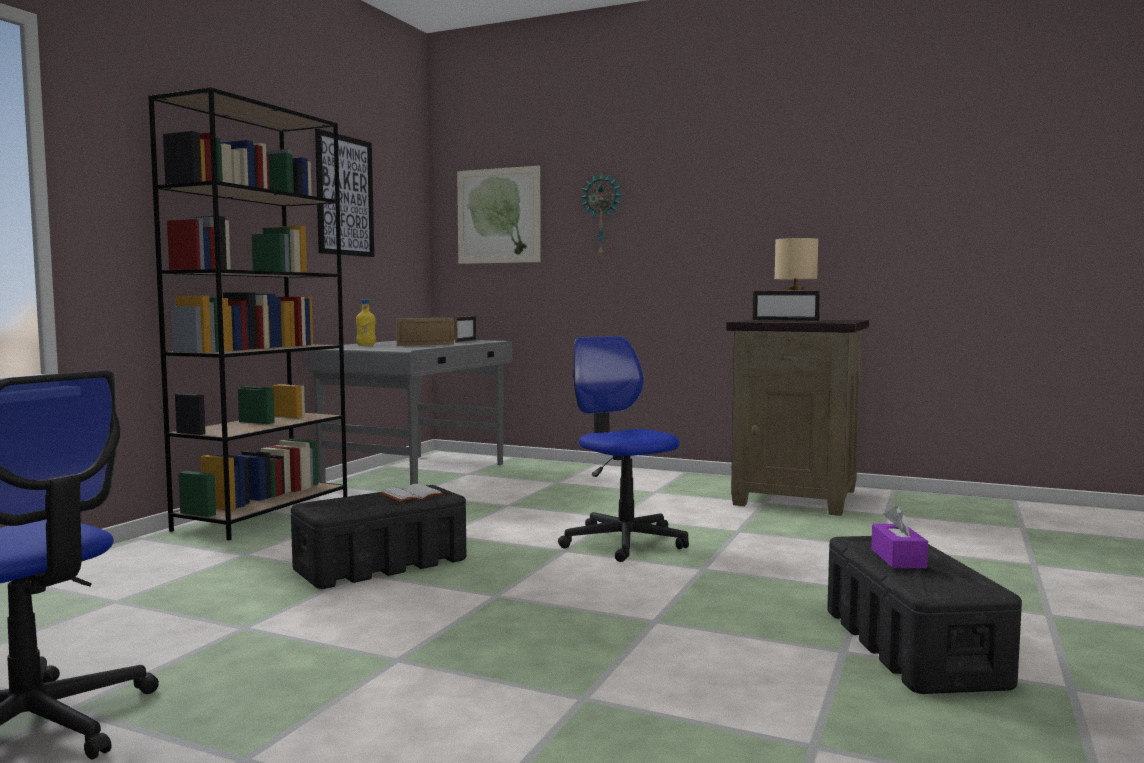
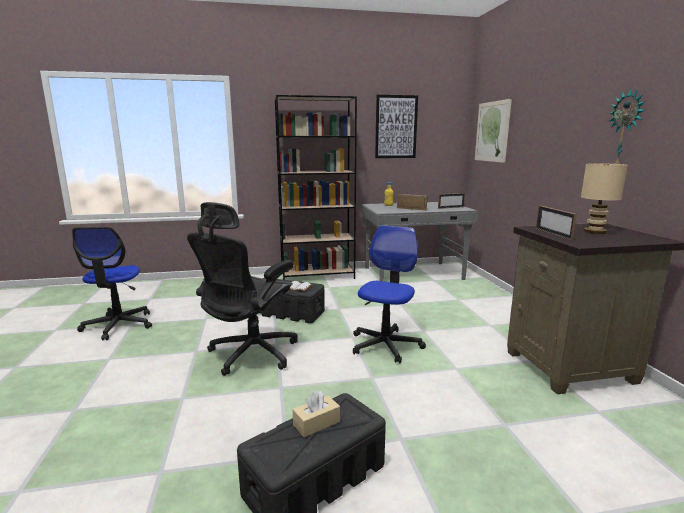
camera: 55 degrees right, 10 degrees up
(508, 620) = (250, 356): none -> office chair
(602, 215) = (535, 133): wall clock -> wall clock (625, 130)
(898, 558) = (316, 423): purple tissue box -> beige tissue box

